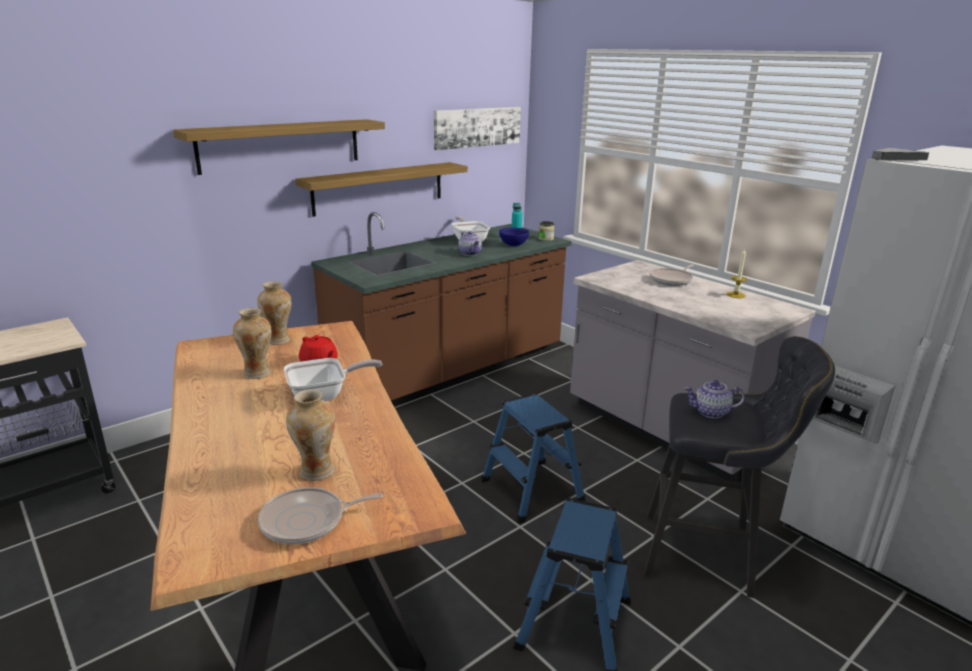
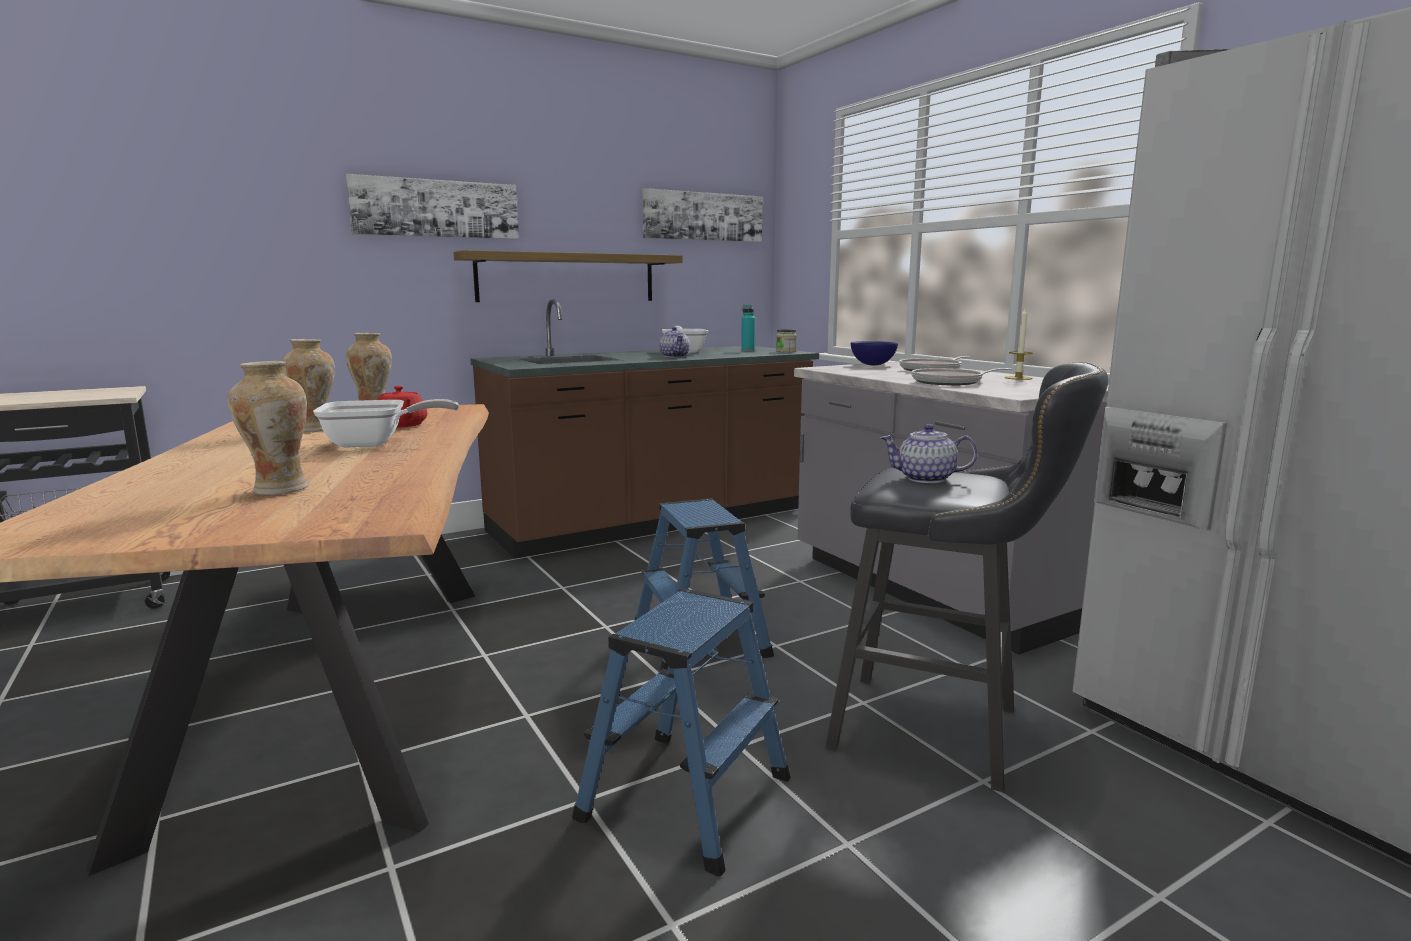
camera: 10 degrees right, 10 degrees down
(281, 145) = (436, 208): shelf -> picture
(307, 521) = (207, 522): frying pan -> frying pan (950, 382)
(513, 245) = (738, 353): blue bowl -> blue bowl (873, 365)

